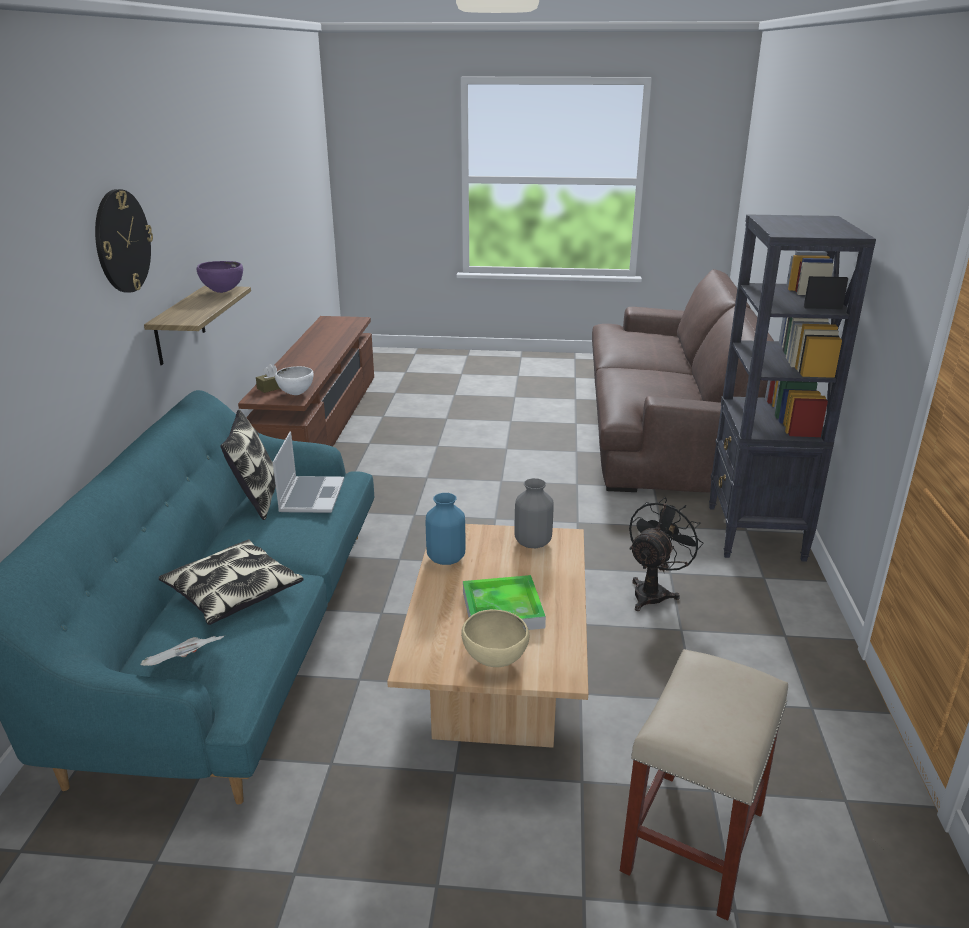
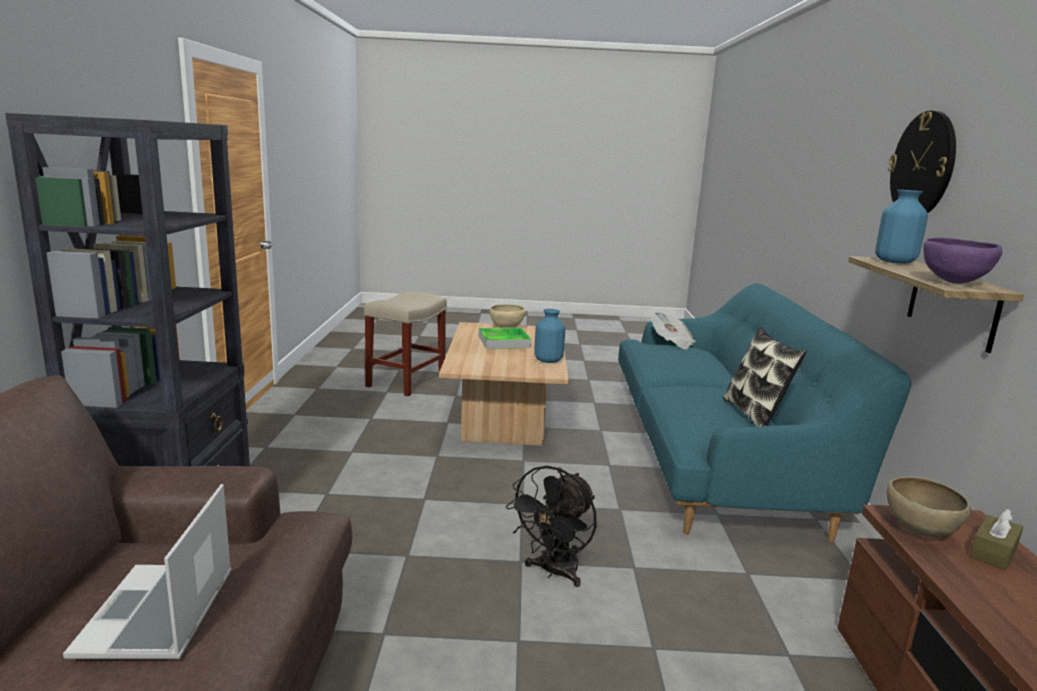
camera: 175 degrees right, 10 degrees down
(183, 316) = (894, 262): none -> blue vase
(232, 592) = (687, 365): pillow -> none
(296, 394) = (919, 532): white bowl -> brown bowl
(311, 496) = (705, 415): laptop -> laptop (158, 615)
(532, 542) = (483, 366): grey vase -> none
(653, 592) = (356, 477): black fan -> black fan (554, 572)

